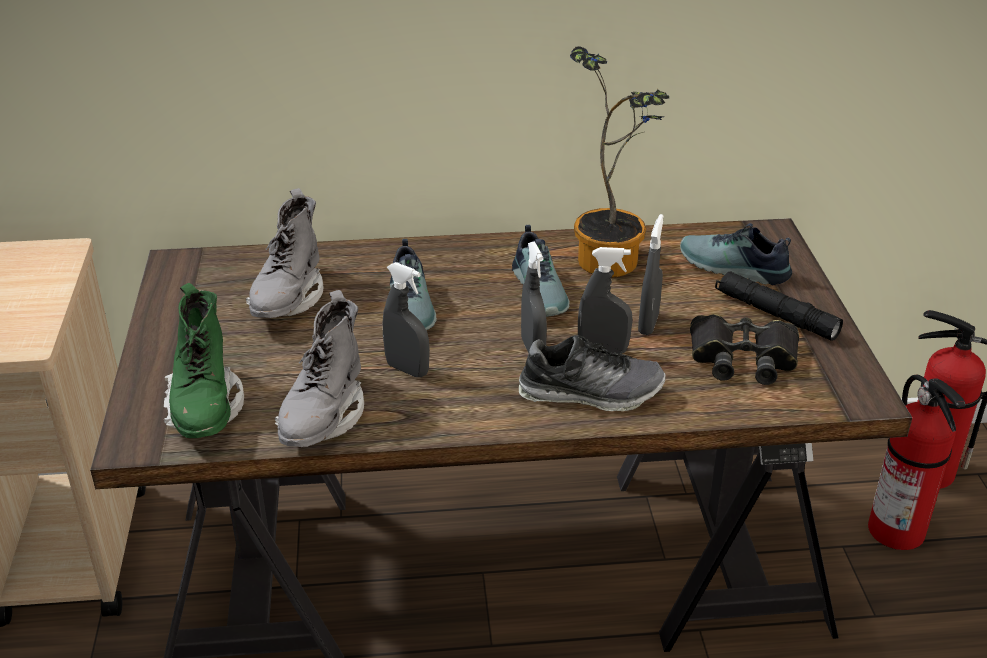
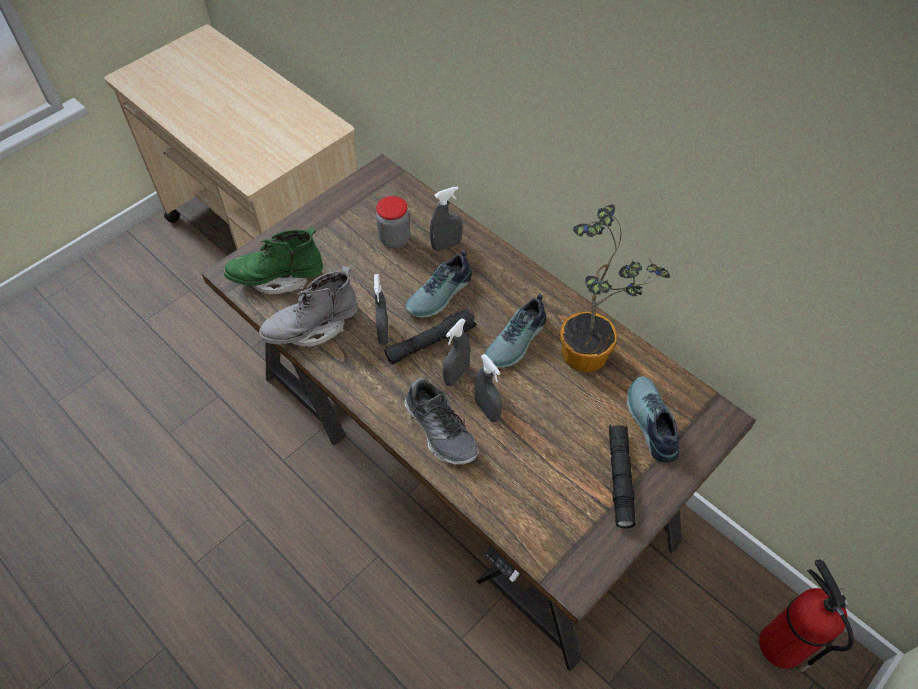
camera: 50 degrees right, 20 degrees up
(205, 409) = (277, 278): green boot -> green boot turned 45 degrees clockwise
(288, 299) = (394, 239): grey boot -> jar
(466, 345) = (430, 343): none -> black flashlight
(648, 324) = (538, 415): grey spray bottle -> grey spray bottle (446, 245)
(742, 358) = (551, 487): black binoculars -> none
(898, 531) = (700, 657): fire extinguisher -> none

